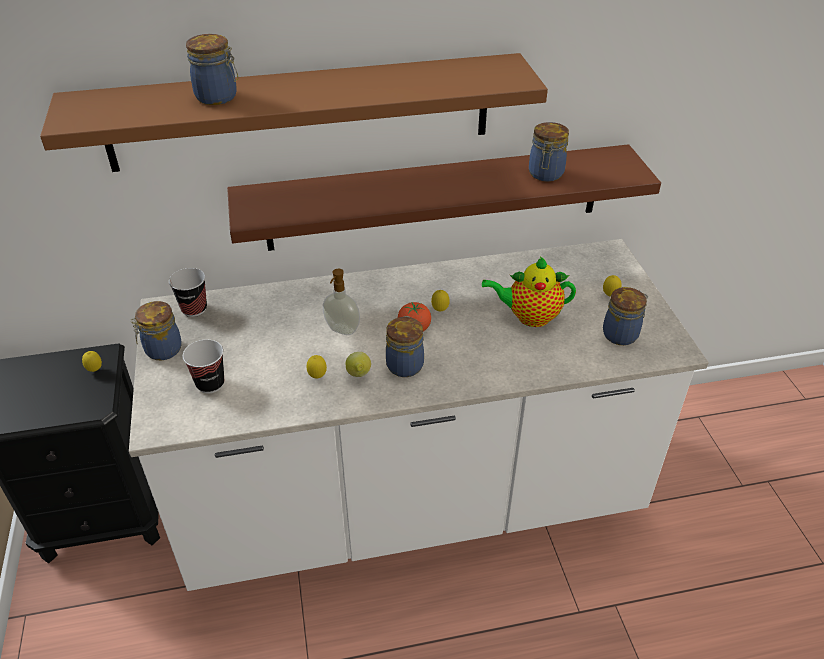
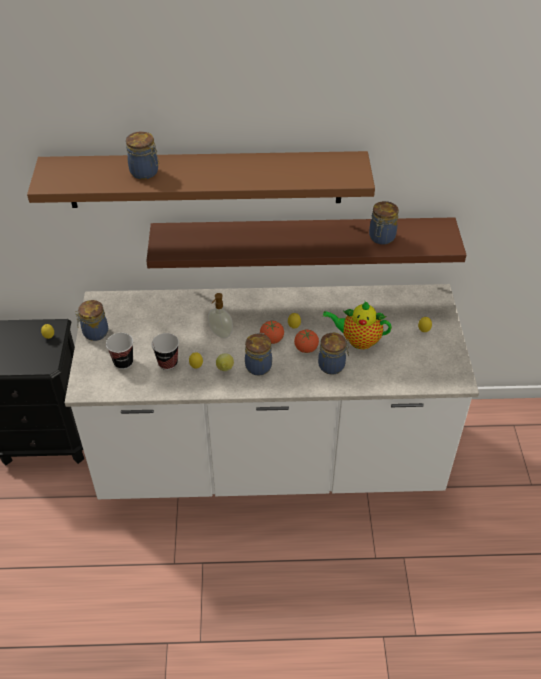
camera: 10 degrees right, 5 degrees up
(194, 309) = (120, 304): cup -> cup (167, 363)
(463, 335) = (306, 348): none -> tomato
(621, 334) = (421, 363): jar -> jar (332, 365)

